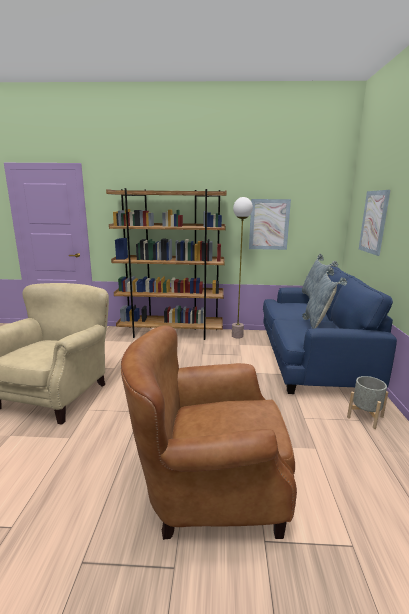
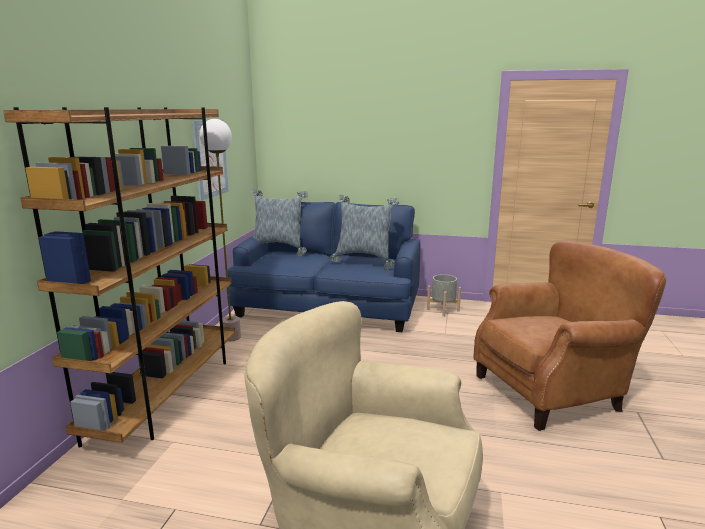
camera: 80 degrees left, 0 degrees up
(208, 488) = (553, 390): brown armchair -> brown armchair turned 120 degrees counterclockwise
(374, 222) = (329, 142): picture -> none

